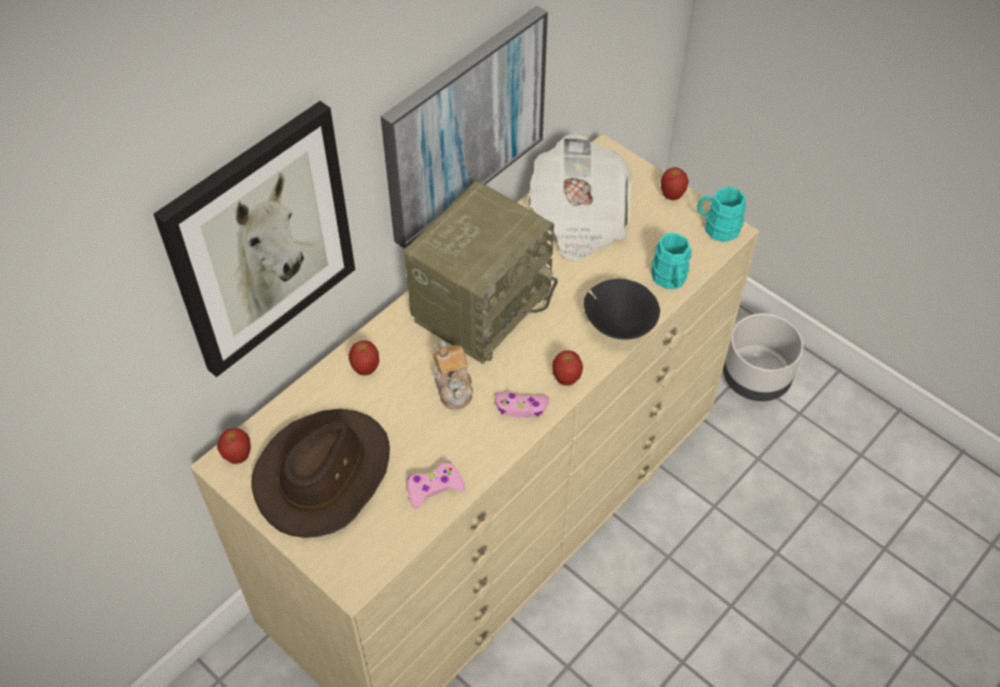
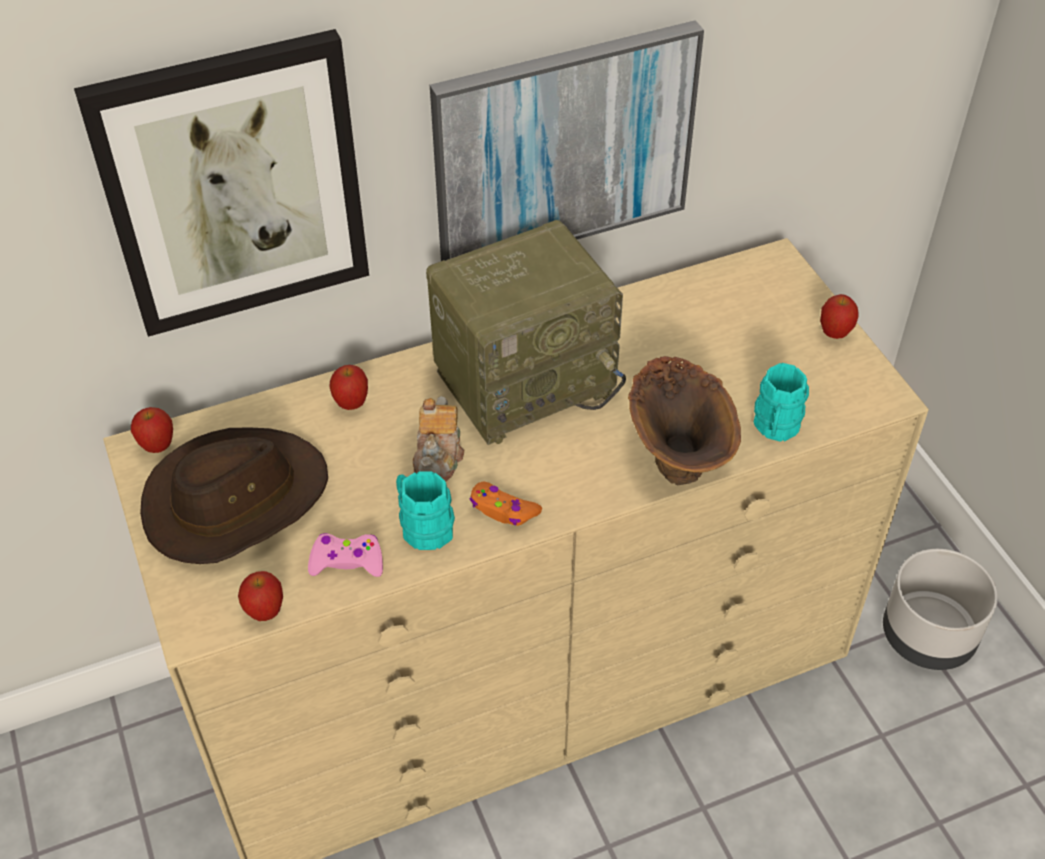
camera: 25 degrees right, 5 degrees down
(521, 408) = (503, 510): pink game controller -> orange game controller
(566, 379) = (577, 497): apple -> apple (265, 612)
(579, 219) = (701, 323): newspaper -> none
(618, 324) = (679, 456): black bowl -> brown vase
(717, 227) = (873, 388): turquoise mug -> turquoise mug (422, 526)

